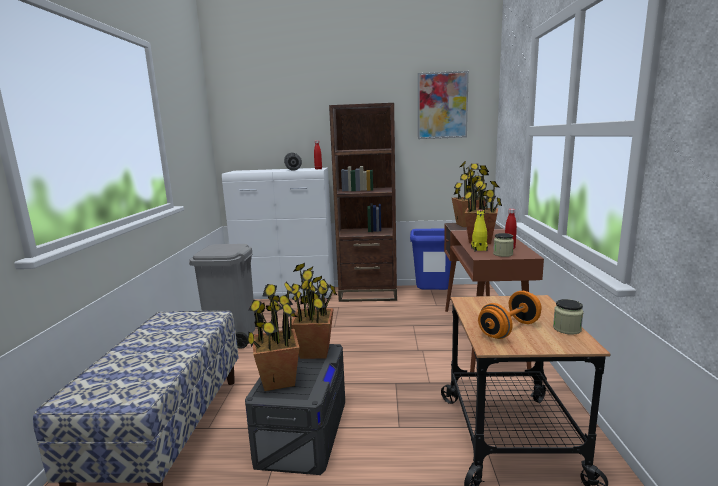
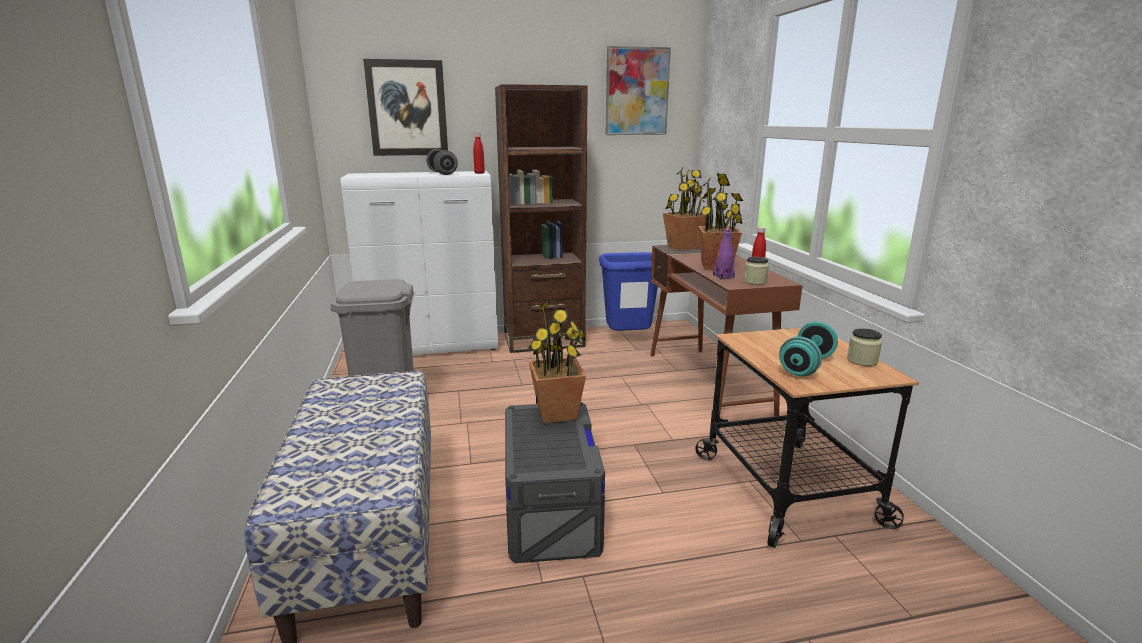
camera: 15 degrees left, 5 degrees up
(273, 125) = (407, 108): none -> picture
(278, 380) = (533, 451): potted plant -> none
(479, 249) = (723, 277): yellow bottle -> purple bottle
(509, 329) = (806, 366): orange dumbbell -> turquoise dumbbell

